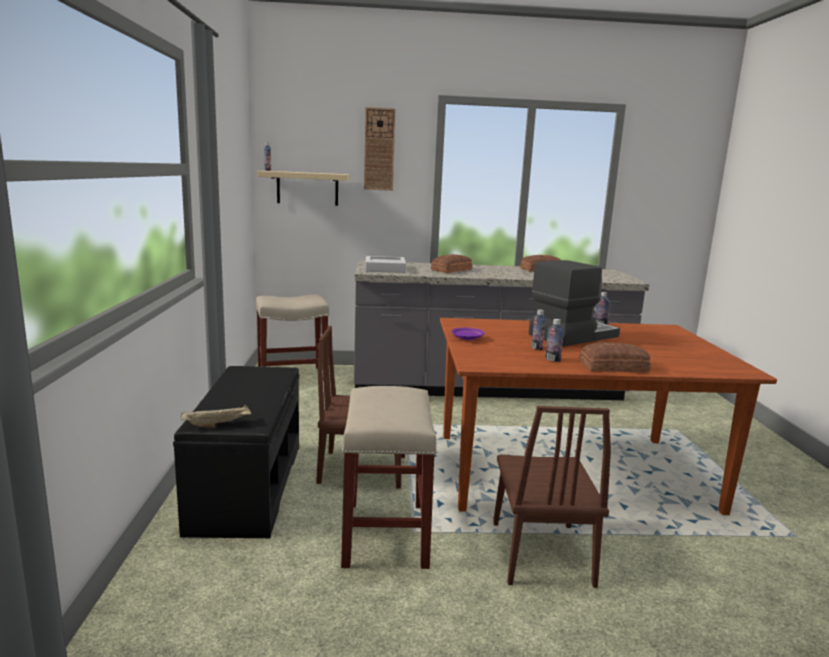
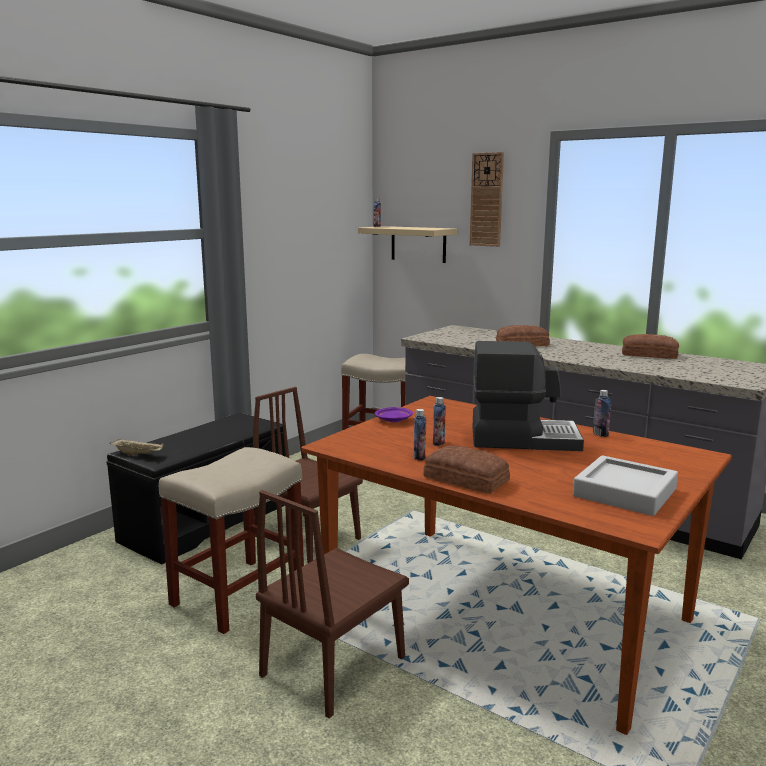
camera: 40 degrees right, 0 degrees up
(385, 269) = (448, 336): grey tray -> grey tray (624, 492)

